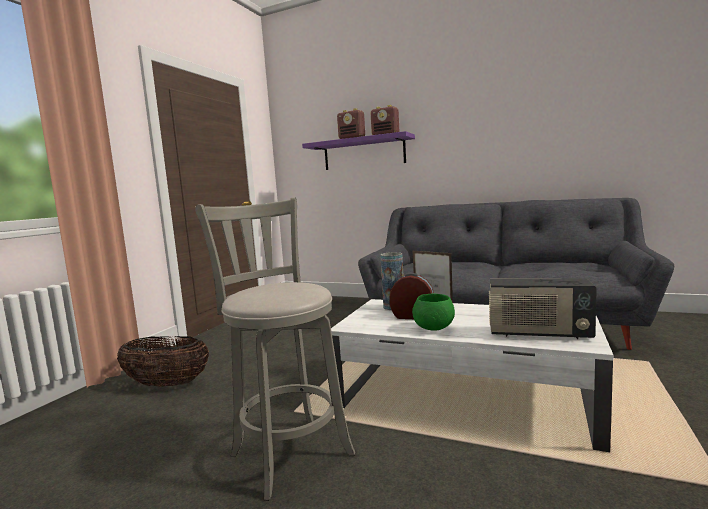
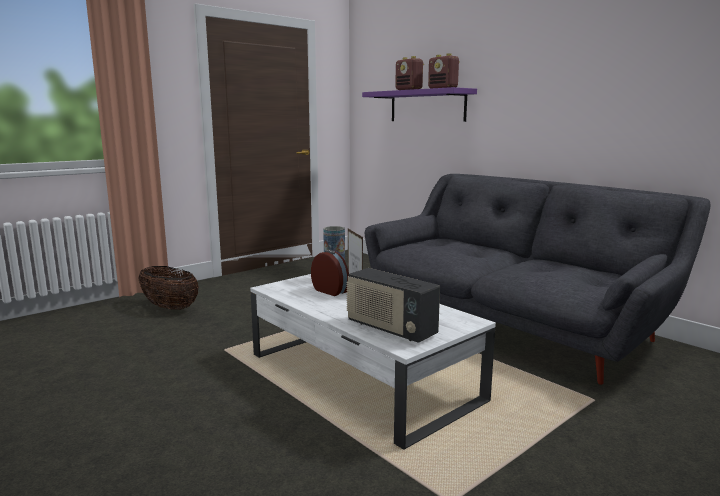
camera: 25 degrees right, 5 degrees up
(289, 451) = (188, 374): grey stool -> none
(433, 328) = (323, 304): green bowl -> none

